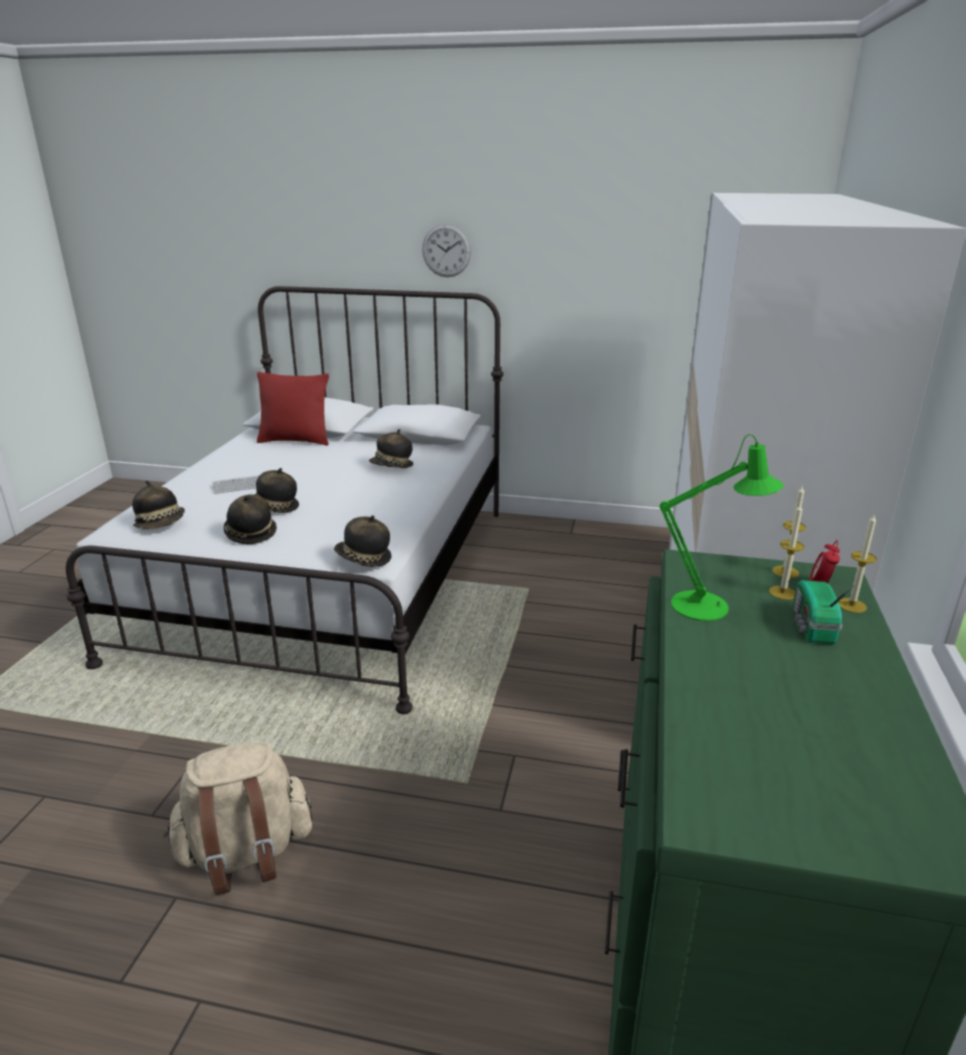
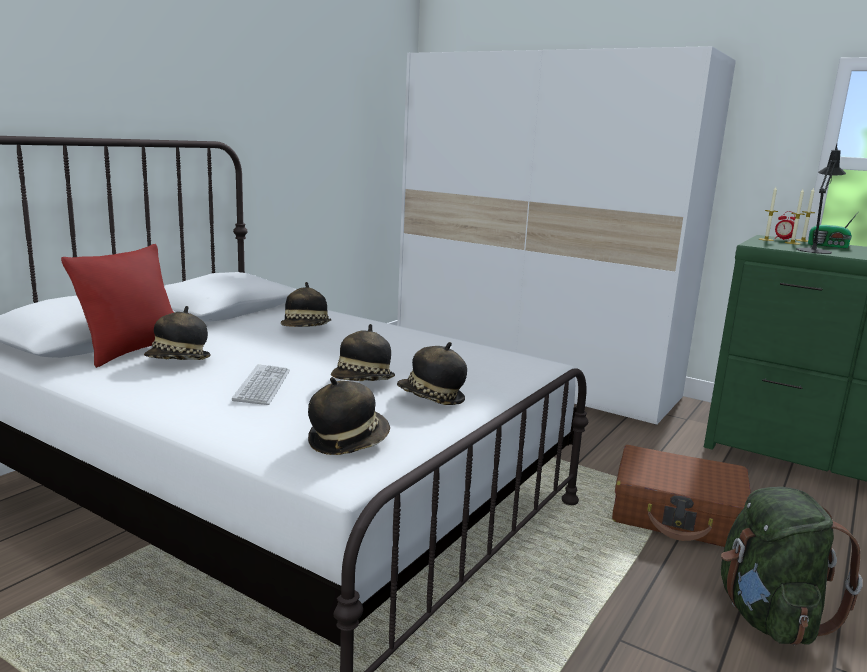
camera: 70 degrees left, 10 degrees down
(246, 854) = (768, 616): beige backpack -> green backpack
(363, 559) = (539, 364): hat -> hat (178, 361)
(421, 787) = (678, 514): none -> brown suitcase
(446, 250) = (178, 92): wall clock -> none
(708, 606) = (814, 250): green table lamp -> black table lamp

